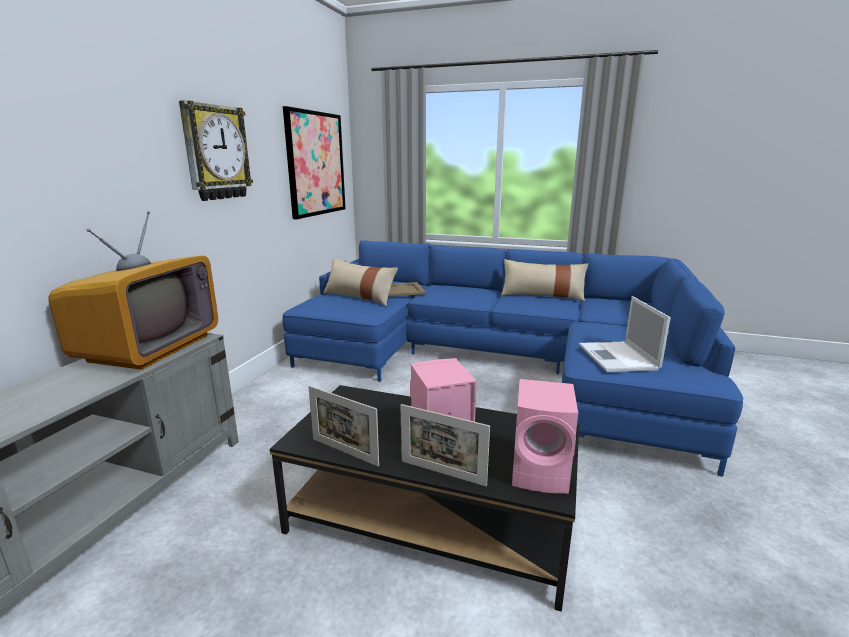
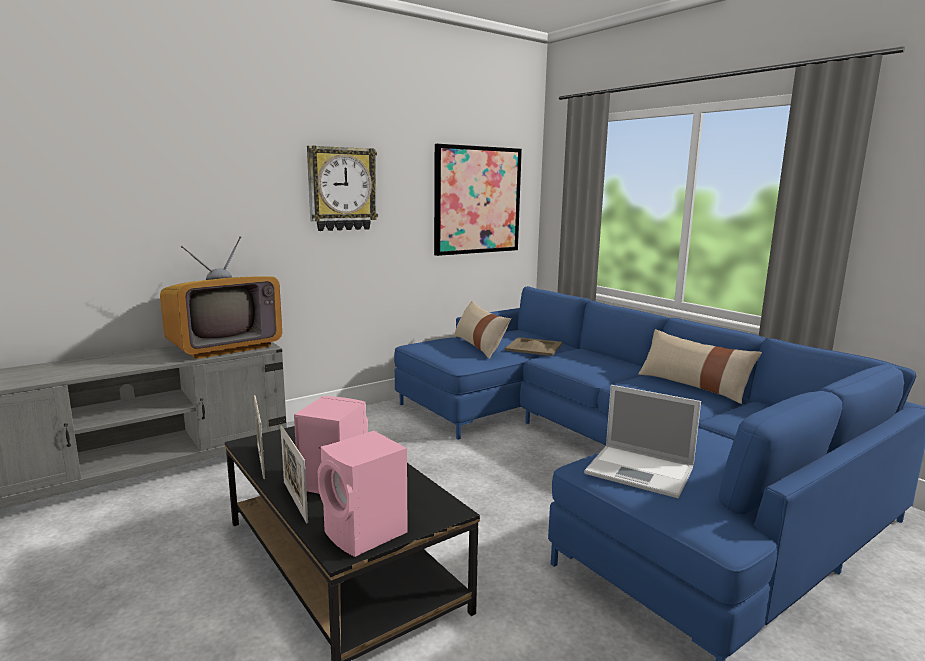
camera: 35 degrees right, 5 degrees down
(618, 358) = (641, 471): laptop -> laptop turned 90 degrees counterclockwise

